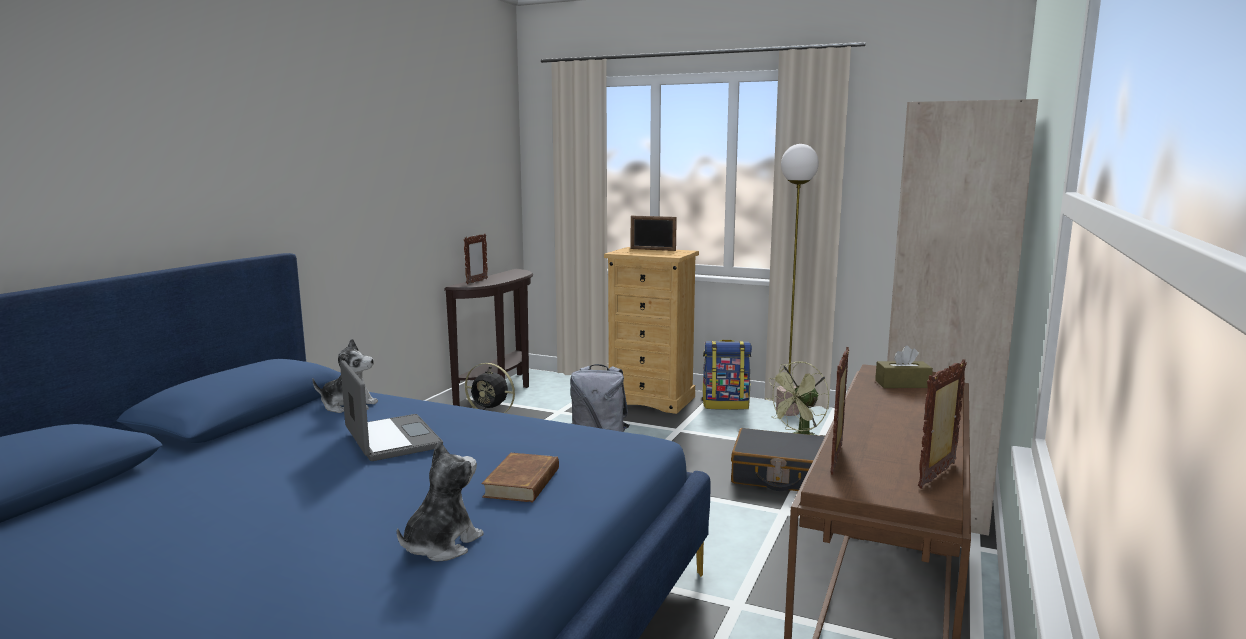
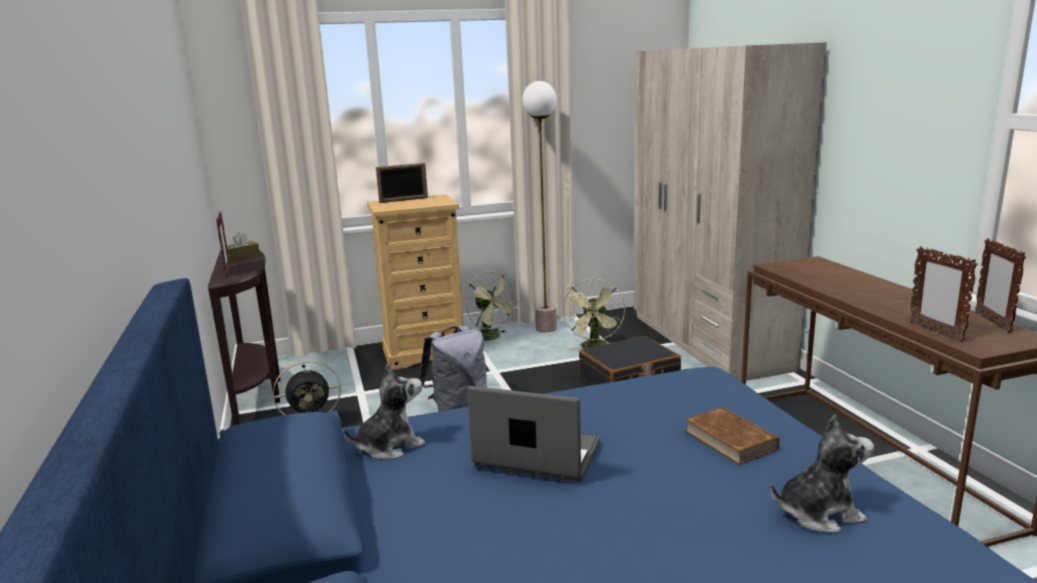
camera: 40 degrees left, 5 degrees up
(441, 545) = (818, 513): plush toy -> plush toy turned 90 degrees clockwise
(726, 405) = (492, 337): backpack -> green fan
(902, 384) = (814, 272): brown tissue box -> brown tissue box (242, 258)

